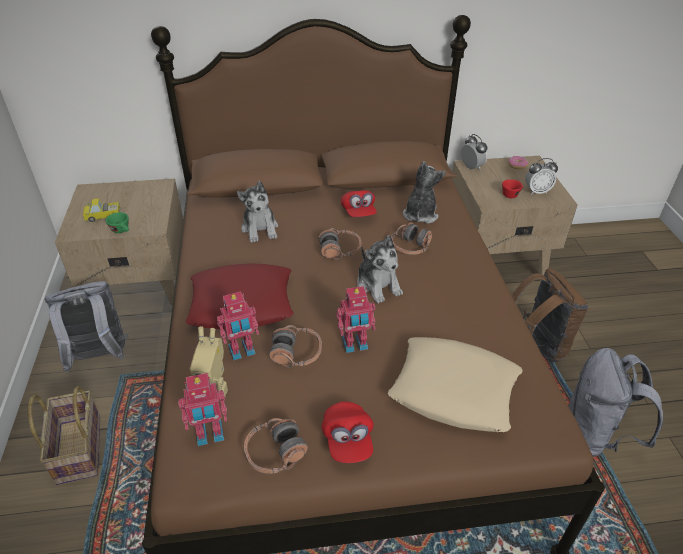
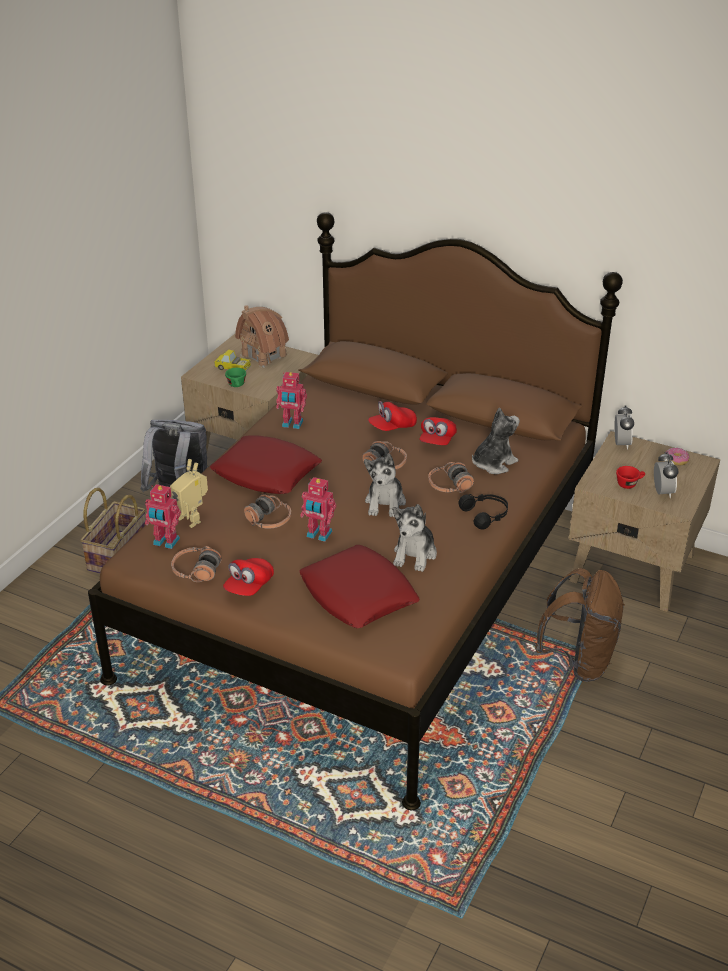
camera: 35 degrees right, 5 degrees down
(124, 195) = (264, 355): none -> toy house
(242, 351) = (234, 504): toy robot -> toy robot (292, 424)
(260, 229) = (338, 422): plush toy -> plush toy (415, 554)
(310, 215) = (392, 427): none -> red cap
(454, 390) = (358, 594): beige pillow -> red pillow
(464, 260) = (485, 515): none -> black headphones
(537, 191) = (662, 492): alarm clock -> alarm clock turned 120 degrees counterclockwise
(596, 434) = (551, 752): grey backpack -> none

